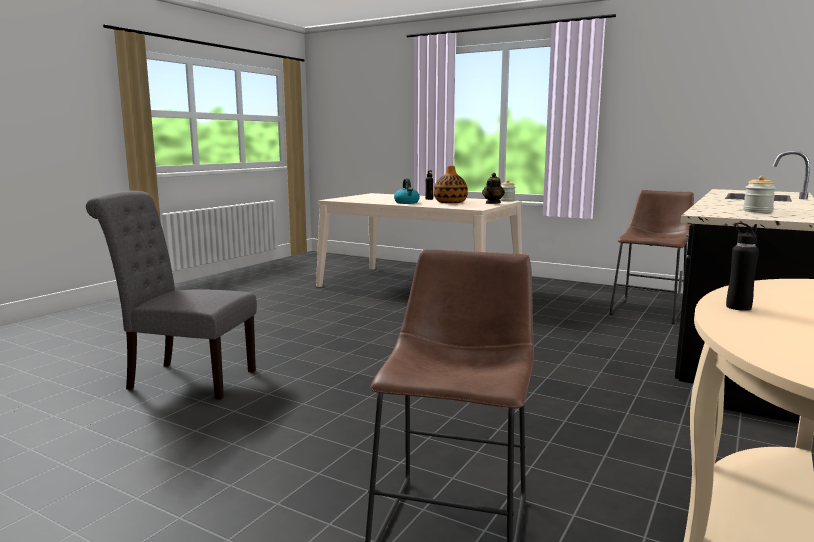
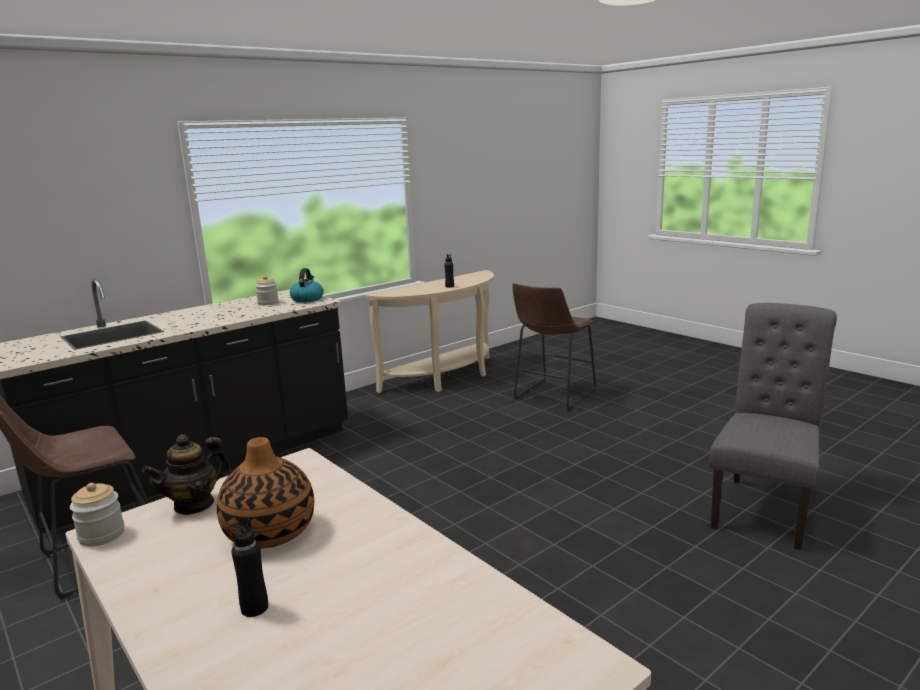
camera: 160 degrees left, 5 degrees up
(184, 379) = (764, 507): grey chair -> grey chair turned 90 degrees counterclockwise
(407, 203) = (379, 548): kettle -> kettle (307, 299)

